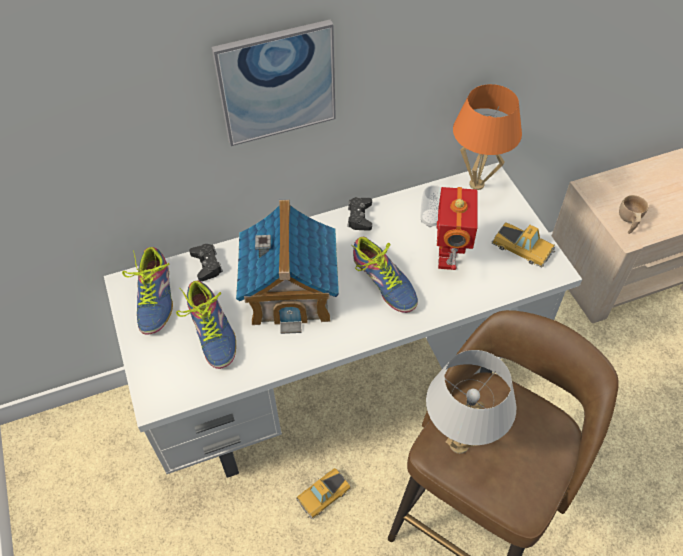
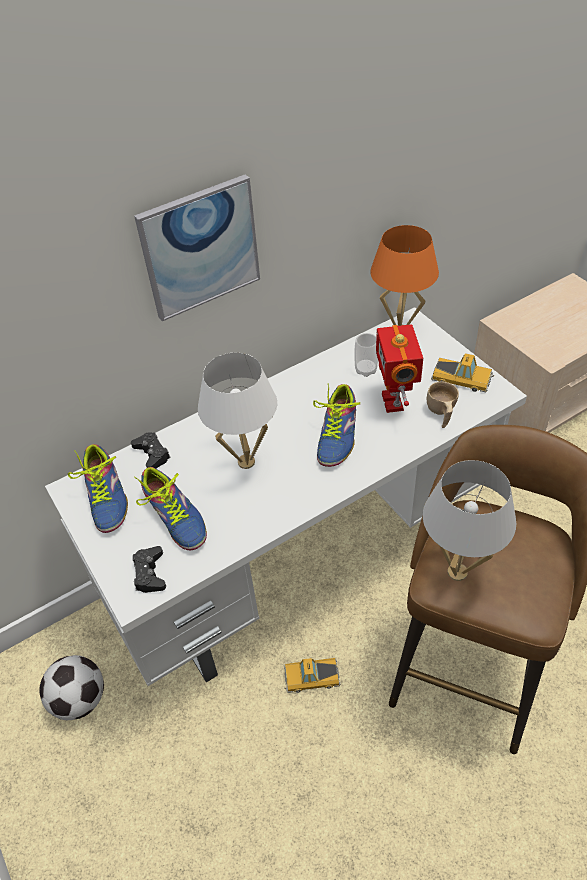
camera: 10 degrees left, 5 degrees down
(112, 467) = (80, 699): none -> football
(291, 291) = (246, 462): toy house -> white table lamp
(323, 494) = (310, 676): toy car -> toy car turned 45 degrees clockwise
(359, 217) = (295, 380): black game controller -> black game controller (150, 573)
(384, 281) = (337, 435): shoe -> shoe turned 60 degrees clockwise
(628, 221) = (545, 345): beige cup -> beige cup (441, 413)

